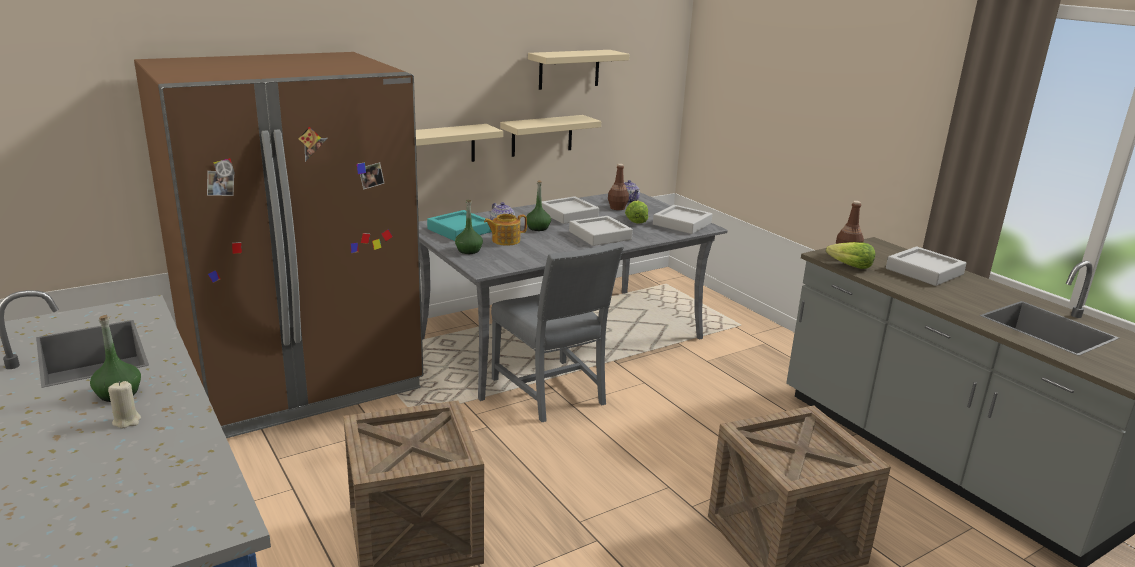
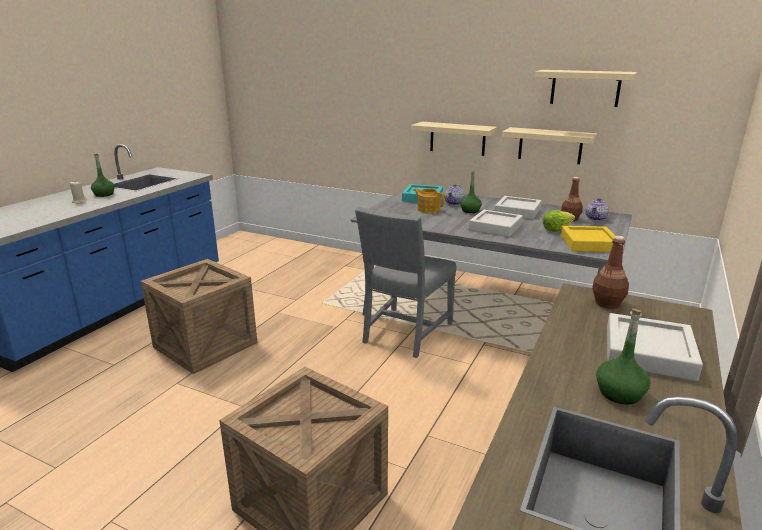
camera: 60 degrees right, 0 degrees up
(303, 382) = (321, 266): brown fridge -> none
(468, 250) = (393, 207): green bottle -> green bottle (619, 393)
(682, 224) = (588, 243): grey tray -> yellow tray
(850, 266) = (572, 309): lettuce -> none

